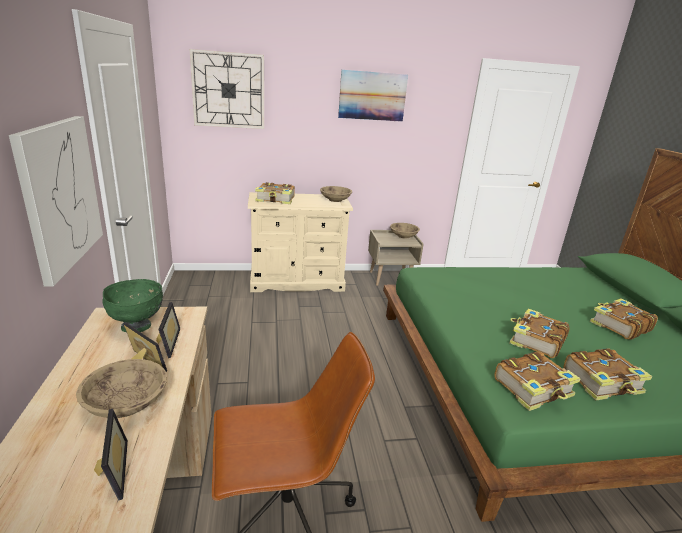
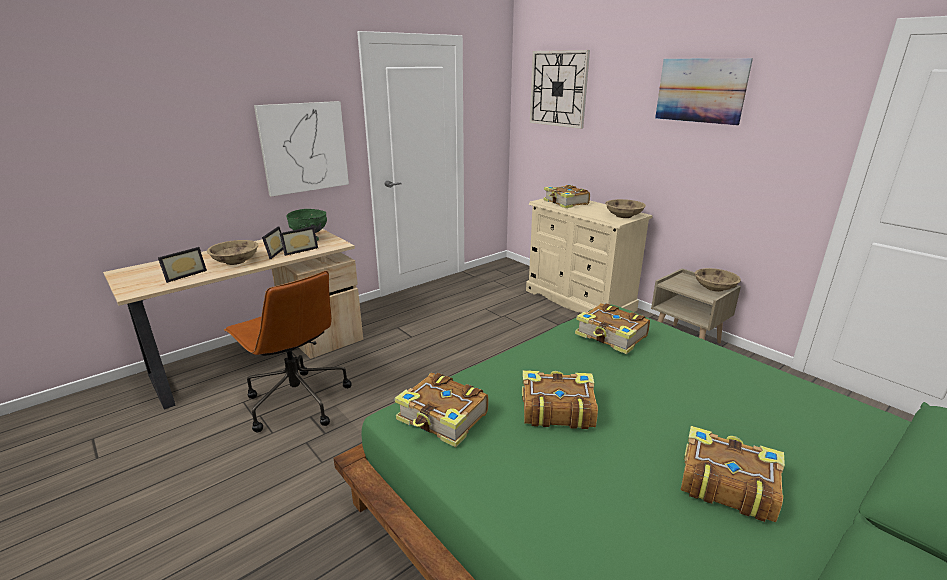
camera: 60 degrees right, 0 degrees up
(603, 382) = (515, 471): book -> book (611, 337)

